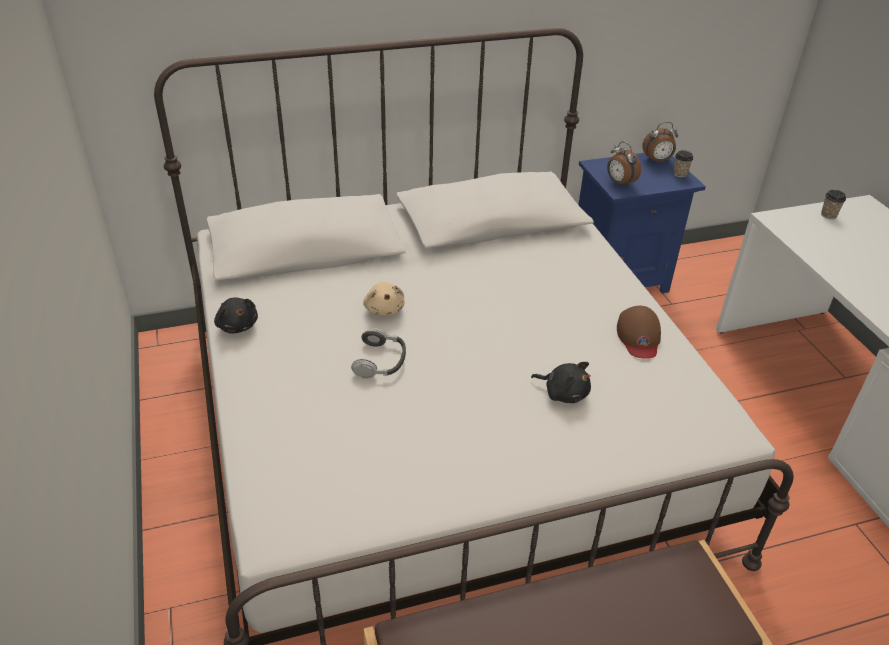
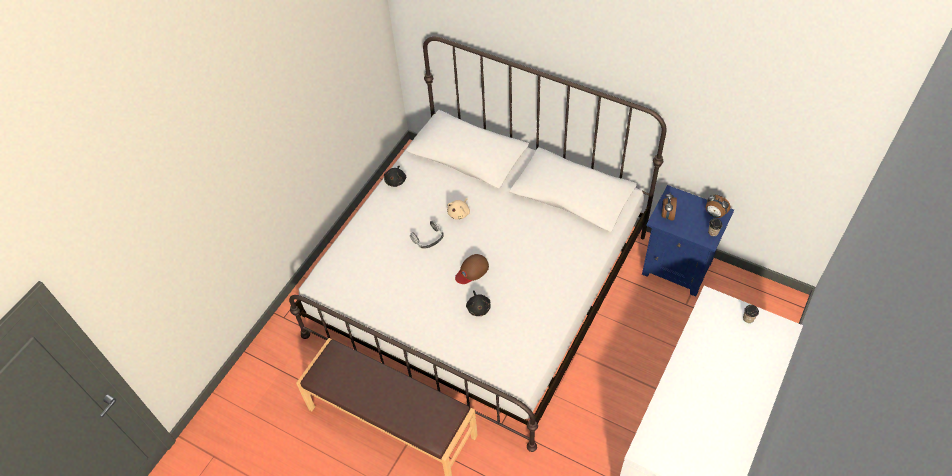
camera: 50 degrees right, 15 degrees up
(638, 336) = (547, 307): brown cap -> brown cap (472, 270)

